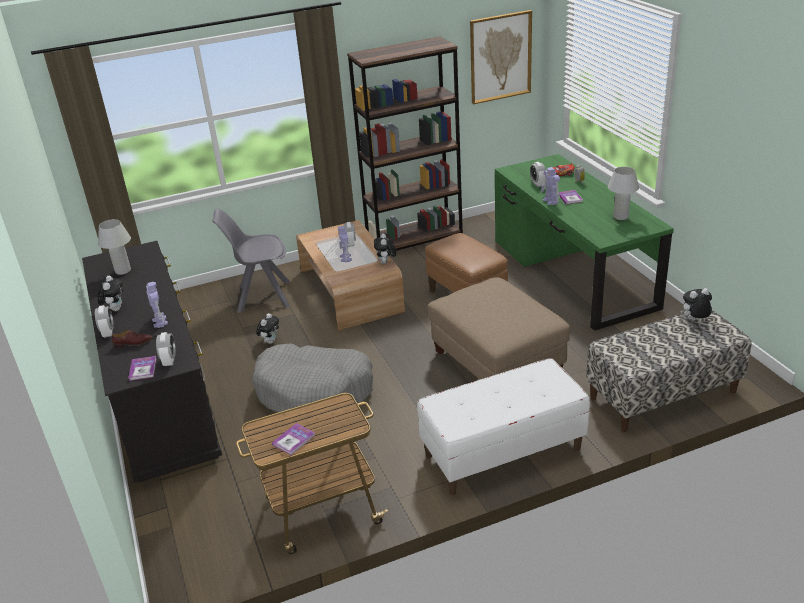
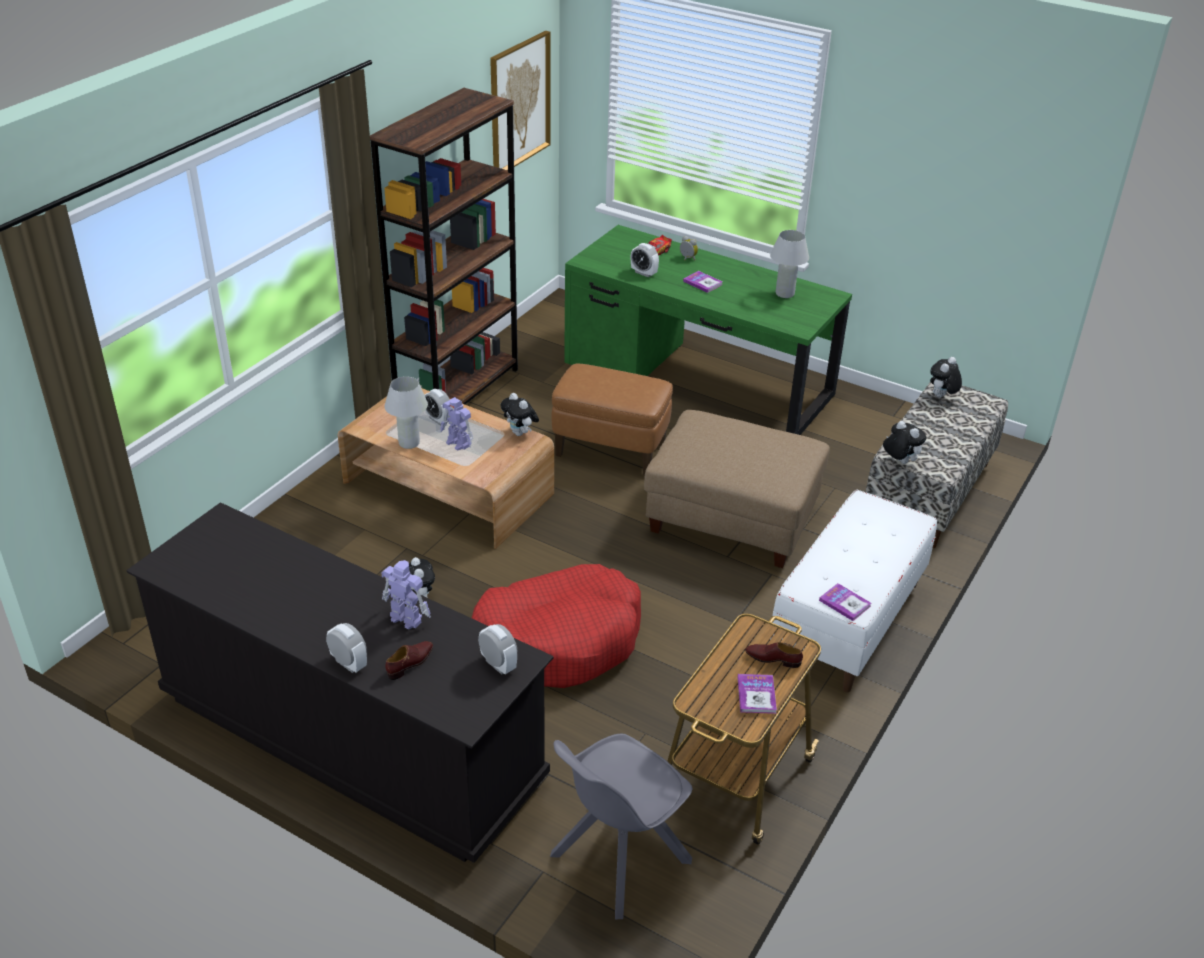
camera: 40 degrees left, 5 degrees up
(115, 309) = (308, 626): plush toy -> plush toy (899, 461)
(123, 271) = (234, 567): white table lamp -> white table lamp (409, 443)
(143, 369) = (477, 691): book -> book (845, 603)
(262, 297) = (329, 540): grey chair -> grey chair (617, 860)
(315, 391) = (558, 640): grey dog bed -> red dog bed
(330, 424) = (773, 659): none -> brown shoe
(550, 201) = (686, 293): toy robot -> none

